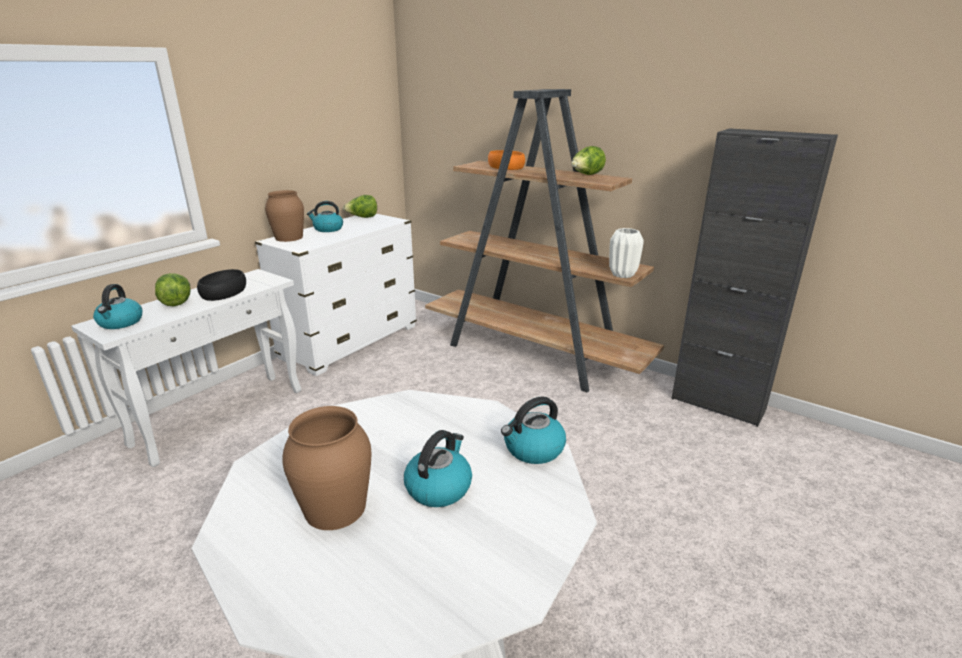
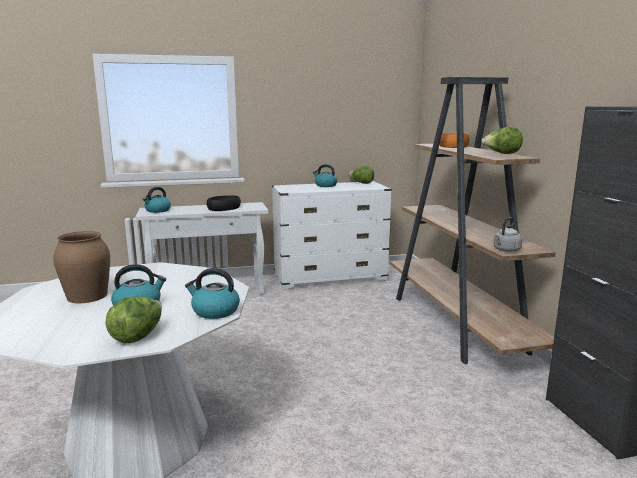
camera: 40 degrees right, 10 degrees down
(176, 302) = (195, 208): lettuce -> lettuce (138, 336)
(289, 238) = (293, 186): brown vase -> none
(623, 275) = (506, 250): white vase -> grey kettle

